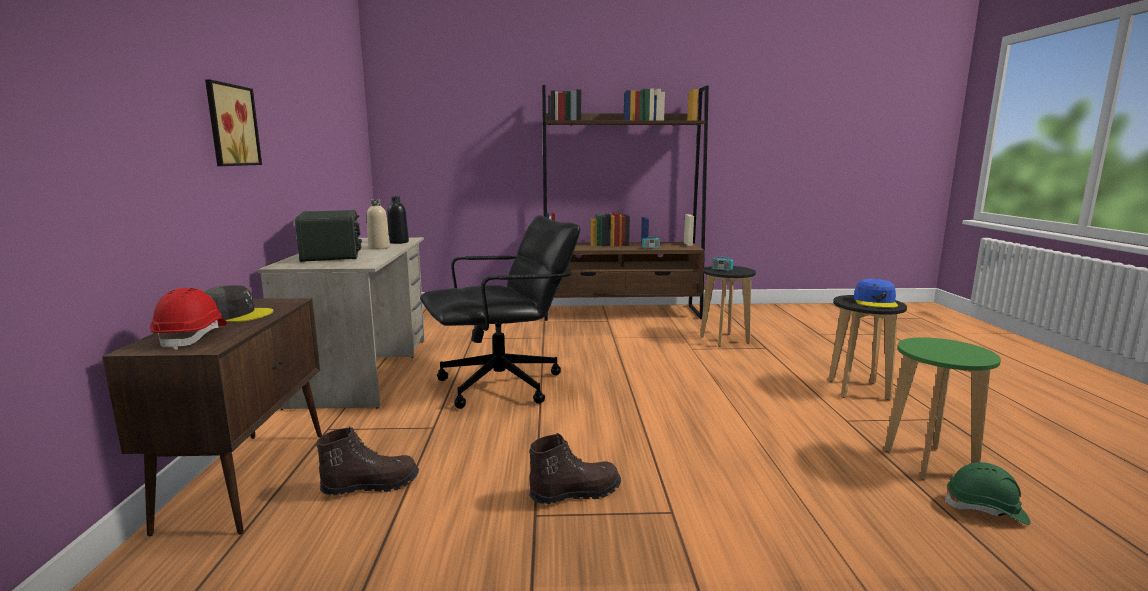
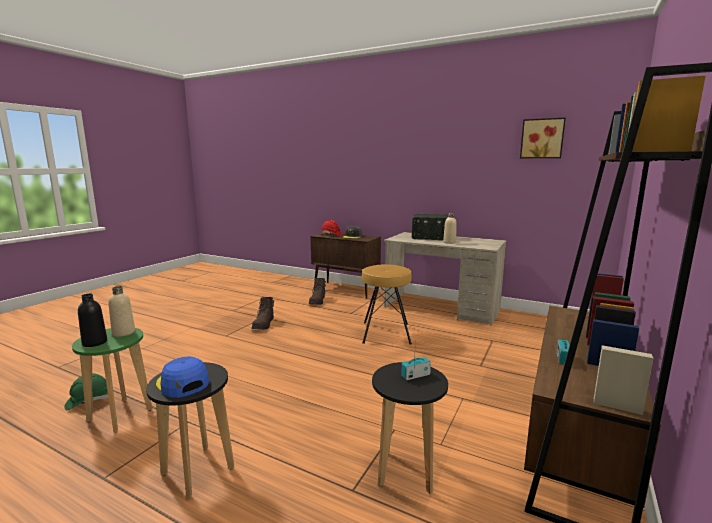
camera: 120 degrees right, 0 degrees up
(229, 125) = (404, 171): picture -> picture (542, 138)
(398, 242) = (471, 245): black bottle -> black bottle (95, 342)
(502, 385) = (385, 333): black office chair -> brown stool
(925, 350) = (123, 332): none -> beige bottle

